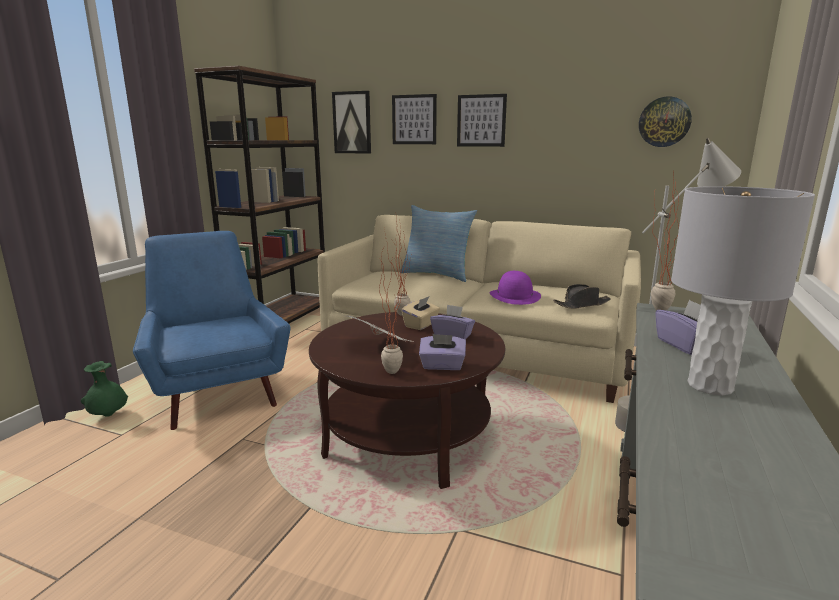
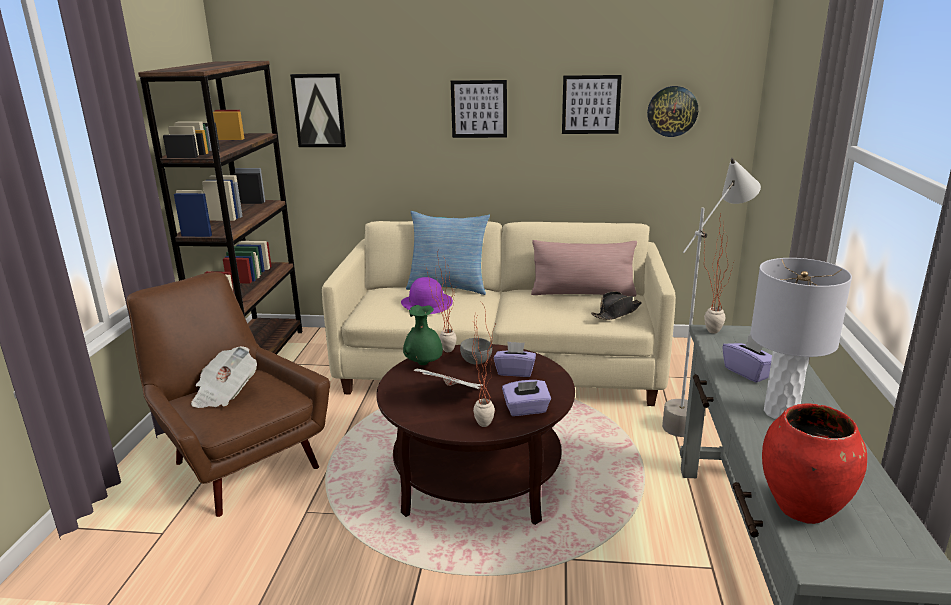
camera: 15 degrees left, 5 degrees up
(108, 415) = (127, 514): green vase -> green vase (423, 364)
(205, 327) = (225, 394): none -> newspaper
(216, 390) = (237, 460): blue armchair -> brown armchair
(414, 119) = (398, 107): picture -> picture (591, 104)
(421, 325) = (476, 362): beige tissue box -> grey bowl
(515, 296) = (547, 310): purple hat -> purple hat (427, 303)
(557, 288) = (583, 293): none -> pink pillow
(695, 496) = (803, 509): none -> red vase

